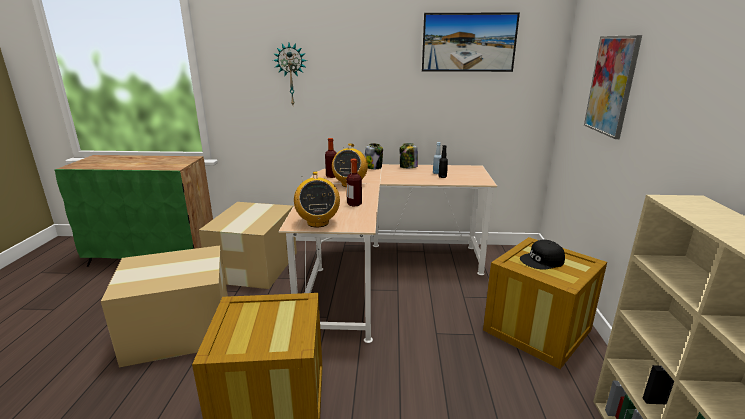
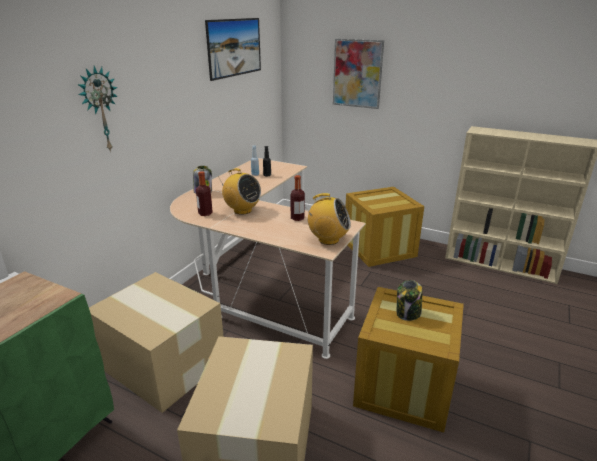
camera: 65 degrees left, 5 degrees up
(408, 167) = (223, 179): jar -> jar (408, 313)
(542, 261) = (379, 201): black cap -> none

